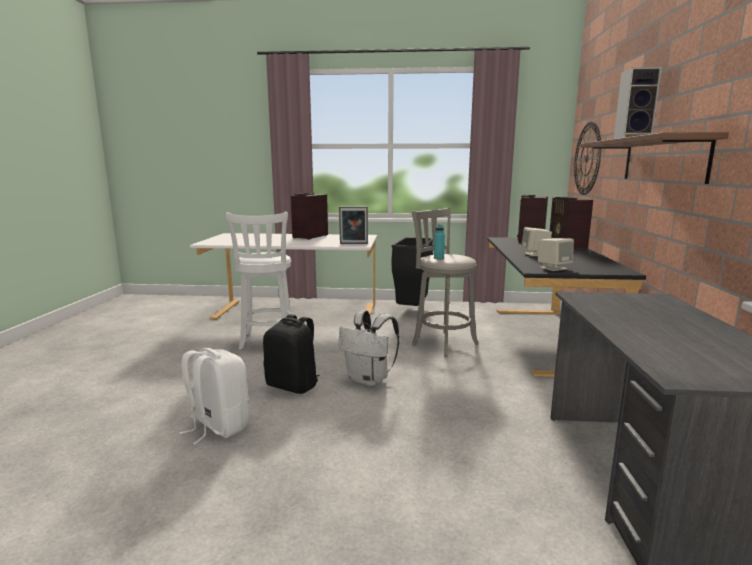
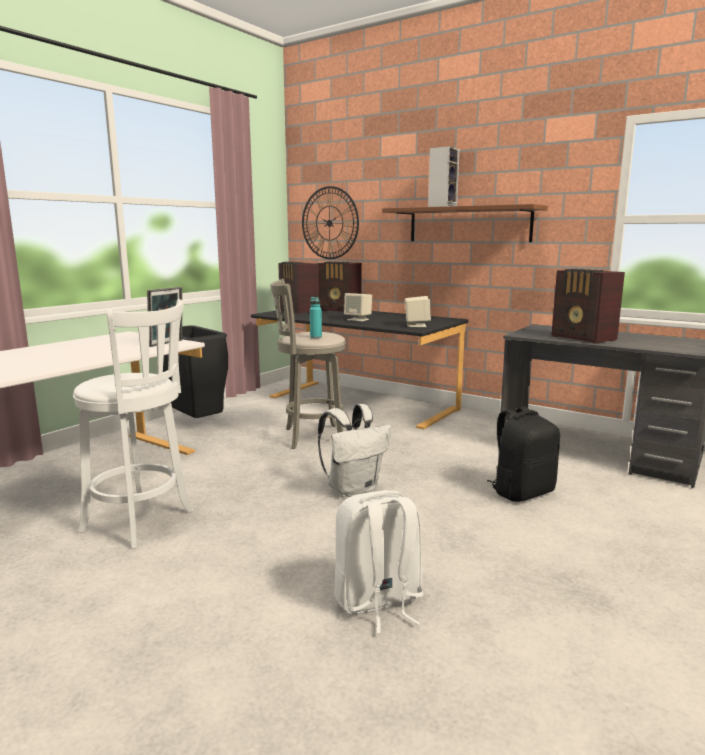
camera: 60 degrees left, 0 degrees up
(293, 386) = (317, 532): black backpack -> black backpack (522, 492)
(309, 236) = (52, 349): radio -> radio (583, 338)

